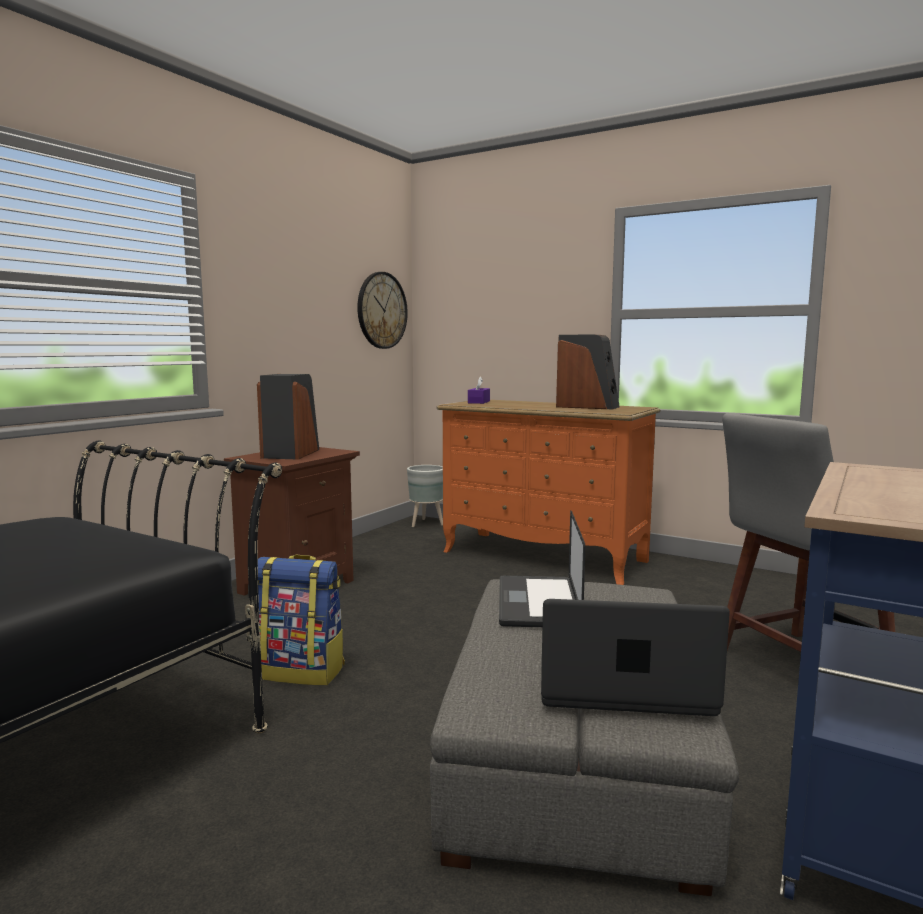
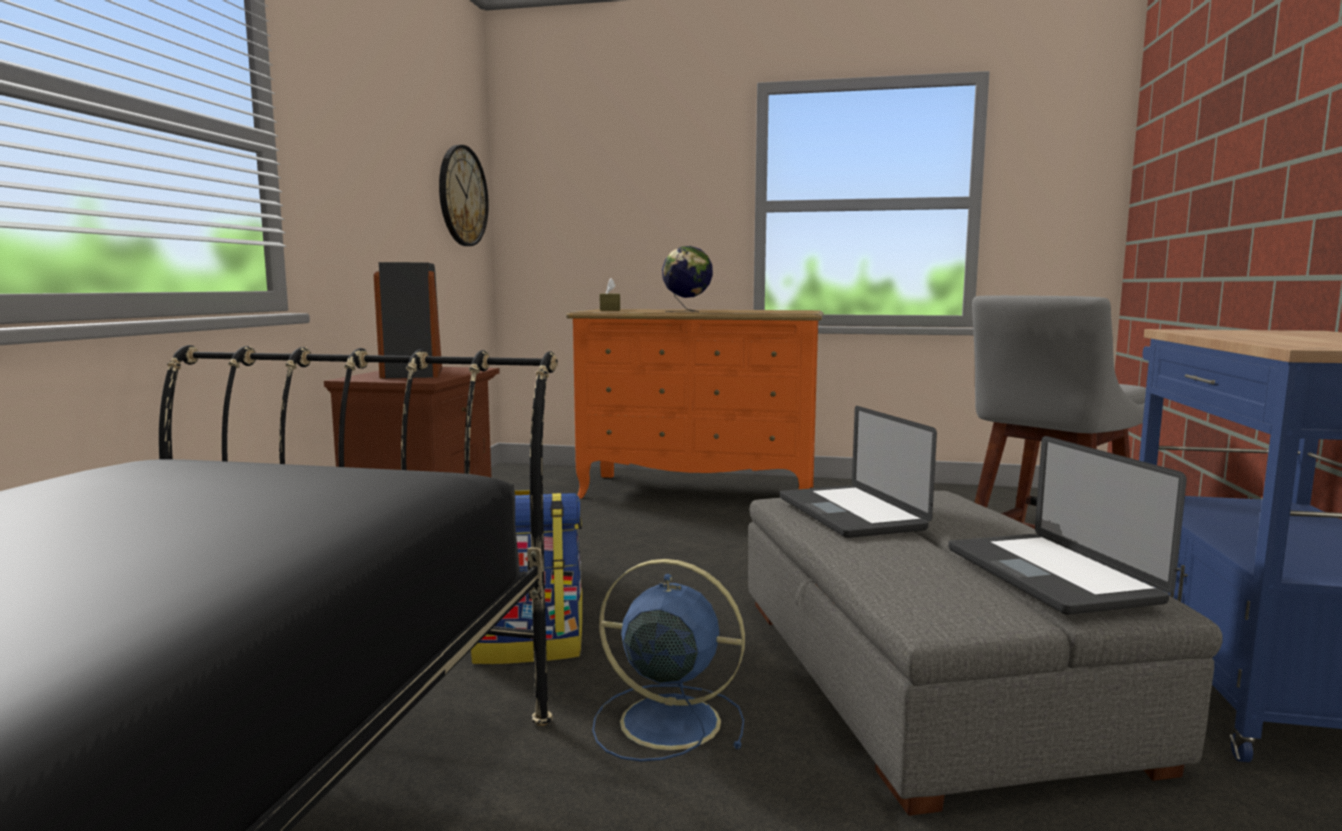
camera: 20 degrees left, 0 degrees up
(339, 748) = (665, 721): none -> blue fan
(426, 523) = (525, 471): grey planter -> none
(479, 402) = (609, 310): purple tissue box -> brown tissue box
(528, 407) = (687, 312): none -> globe
(587, 407) = (748, 310): speaker -> none
(624, 688) = (1049, 575): laptop -> laptop turned 90 degrees counterclockwise

